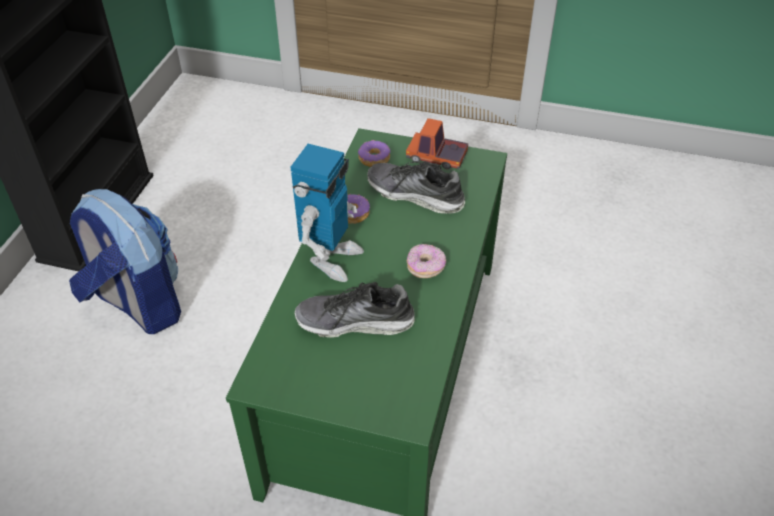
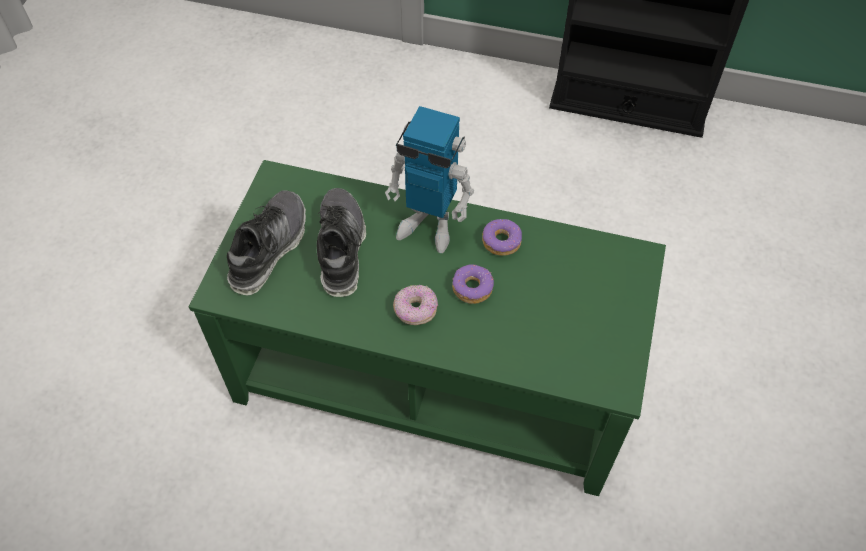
camera: 90 degrees right, 10 degrees up
(137, 304) = (510, 155): backpack -> none
(374, 159) = (603, 261): donut -> donut (472, 288)
(415, 195) = (538, 303): shoe -> shoe (269, 248)
(436, 157) = (616, 328): toy truck -> none

